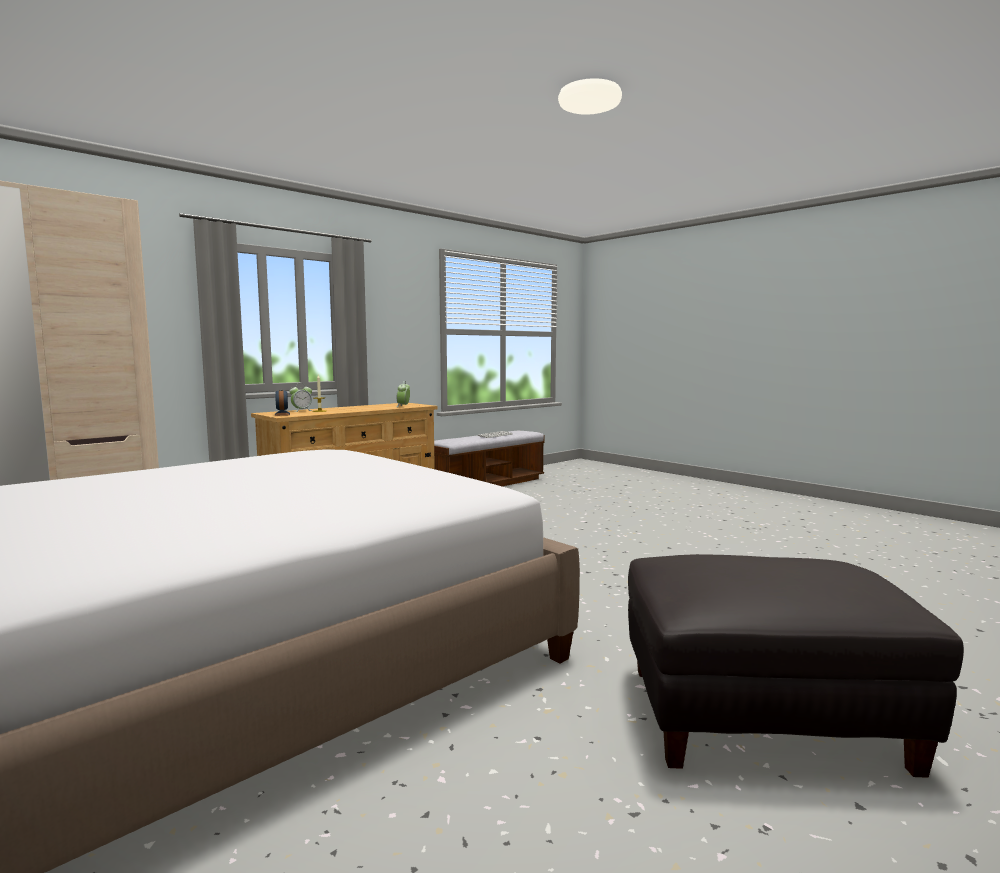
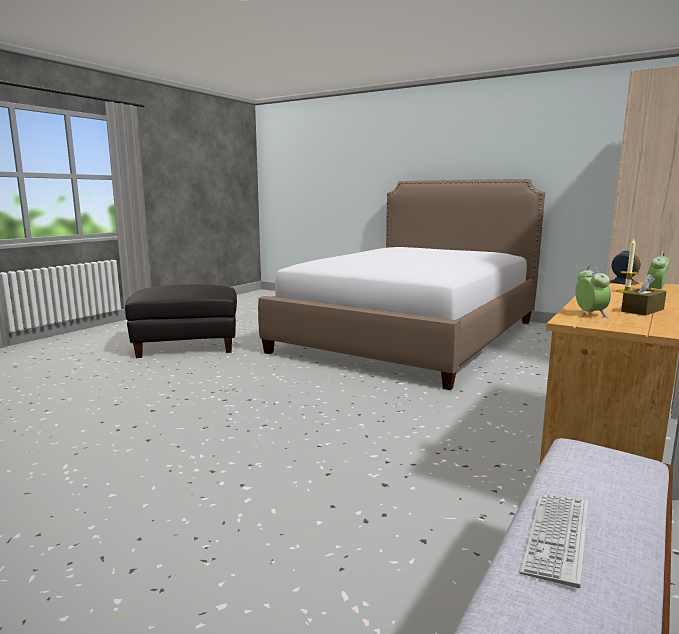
camera: 165 degrees right, 5 degrees up
(369, 406) = (642, 310): none -> brown tissue box

